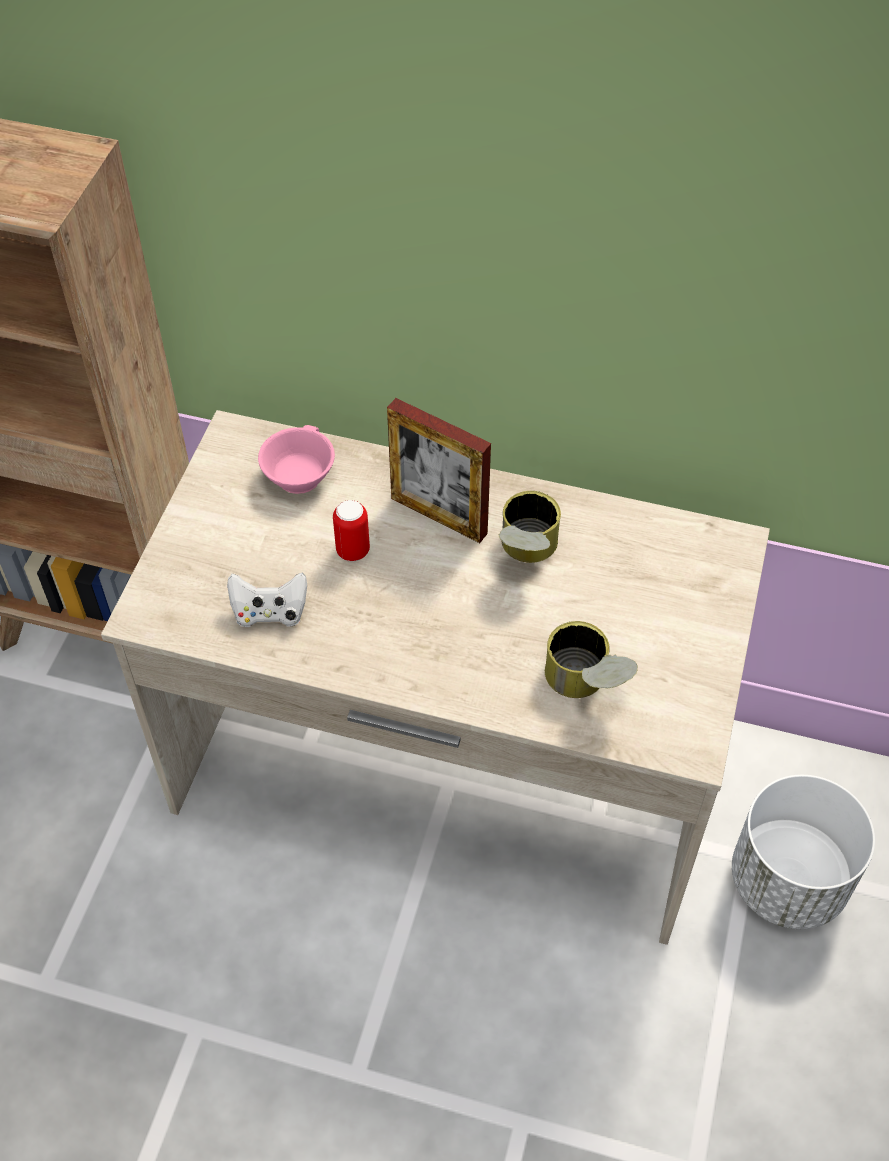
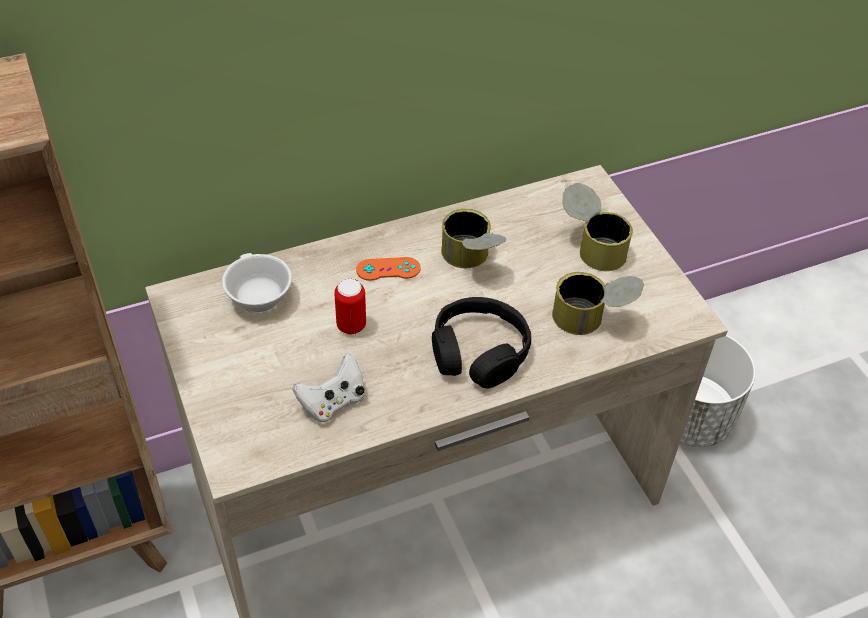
camera: 40 degrees left, 5 degrees down
(297, 474) = (256, 297): pink cup -> white cup
(439, 516) = (388, 269): picture frame -> orange game controller
(443, 648) = (478, 352): none -> black headphones
(665, 610) = (591, 246): none -> can

